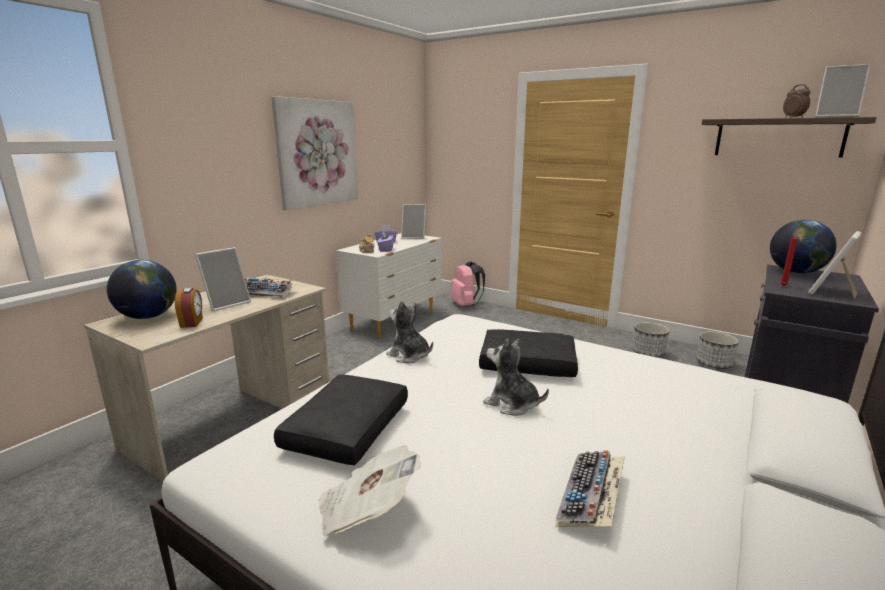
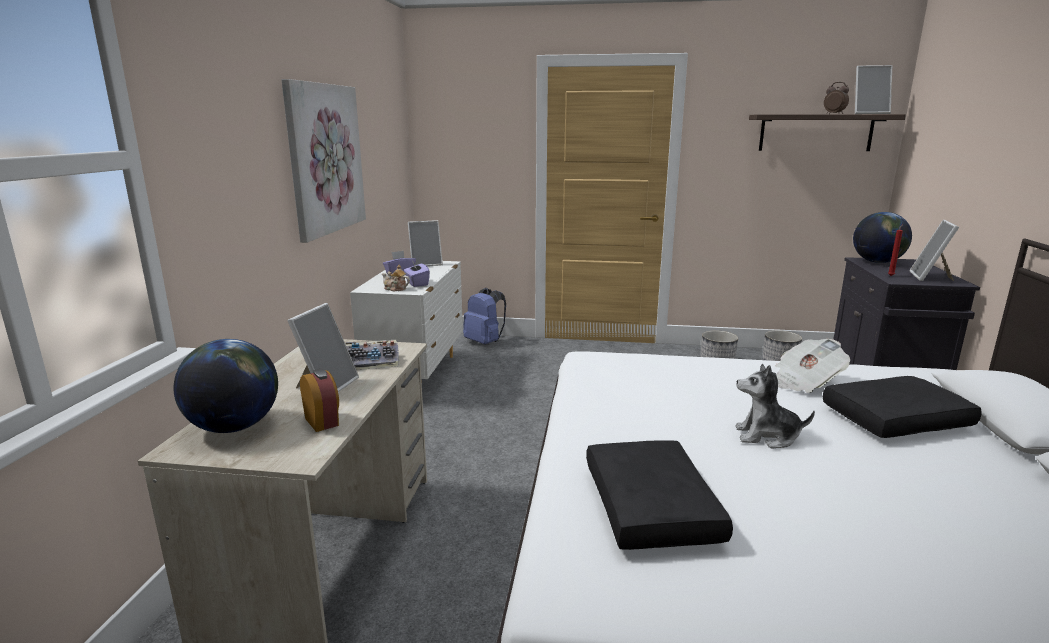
camera: 25 degrees left, 0 degrees up
(366, 510) = (793, 584): newspaper -> newspaper (804, 382)
(409, 356) = (596, 409): plush toy -> none
(466, 305) = (485, 342): pink backpack -> blue backpack
(526, 364) = (722, 393): black pillow -> black pillow (896, 420)
(591, 499) = (942, 505): keyboard -> none

